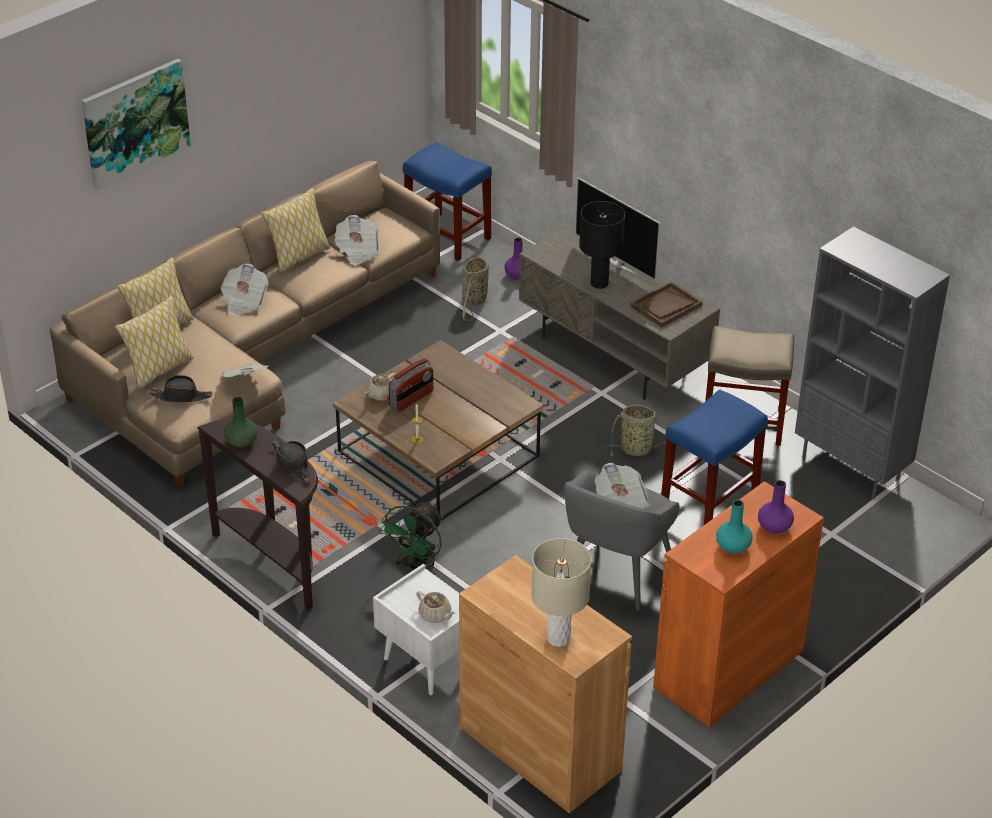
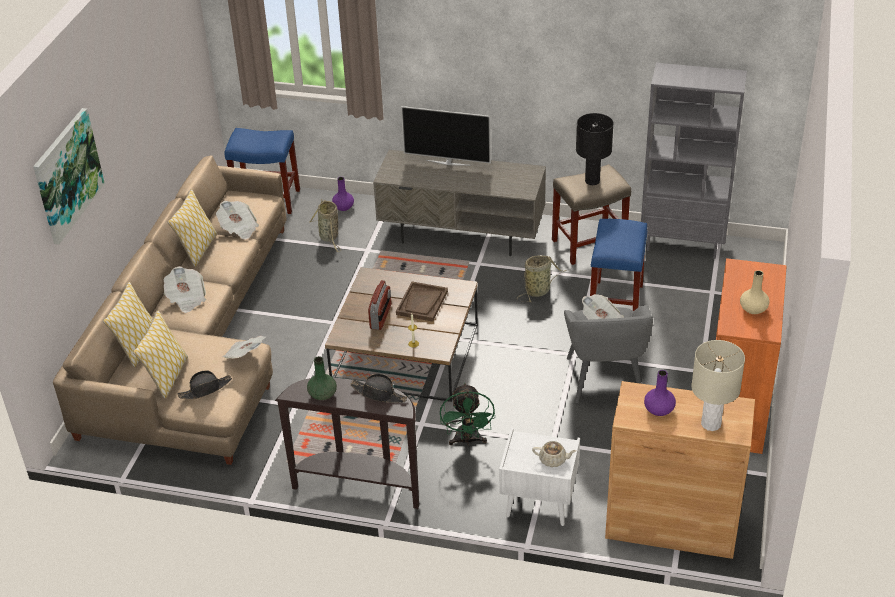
camera: 30 degrees left, 0 degrees up
(380, 395) = (355, 323): beige teapot -> none
(599, 283) = (449, 181): black table lamp -> black table lamp (592, 181)
(666, 306) = (510, 178): brown tray -> brown tray (422, 303)
(733, 547) = (753, 309): turquoise vase -> beige vase
(774, 527) = (764, 284): purple vase -> purple vase (659, 410)

